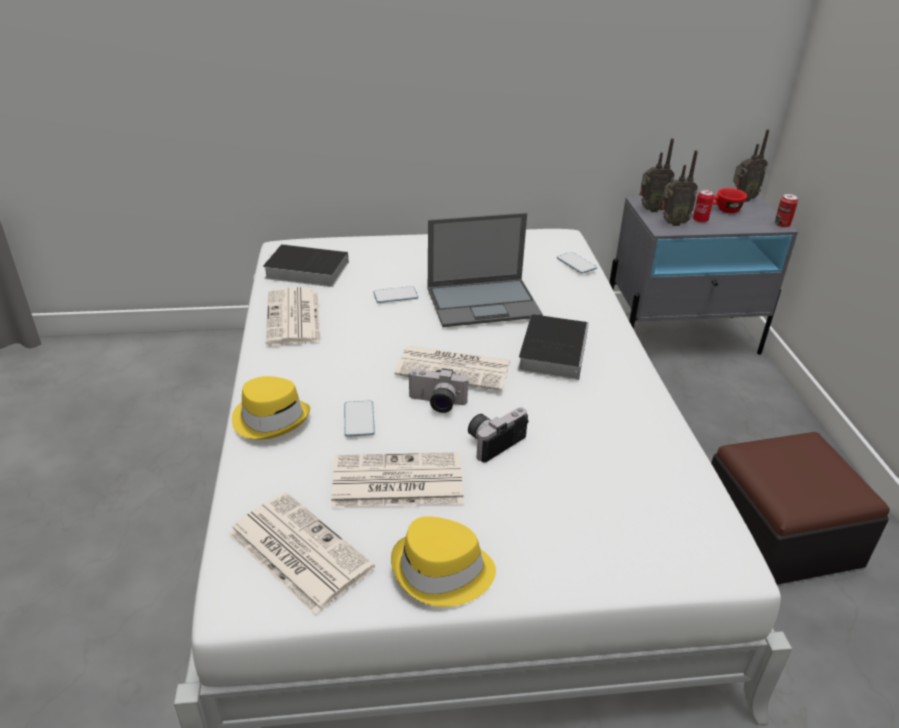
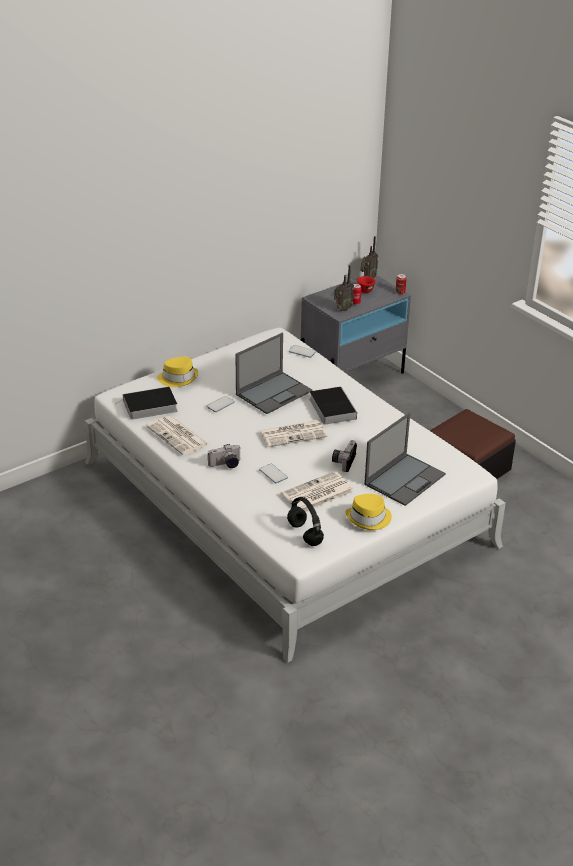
camera: 30 degrees left, 0 degrees up
(270, 418) = (229, 489): yellow hat -> yellow hat (178, 378)
(297, 550) = (304, 533): newspaper -> black headphones
(436, 404) = (302, 454): camera -> camera (225, 465)
(579, 517) = (405, 479): none -> laptop
(651, 209) = (323, 303): radio -> none

